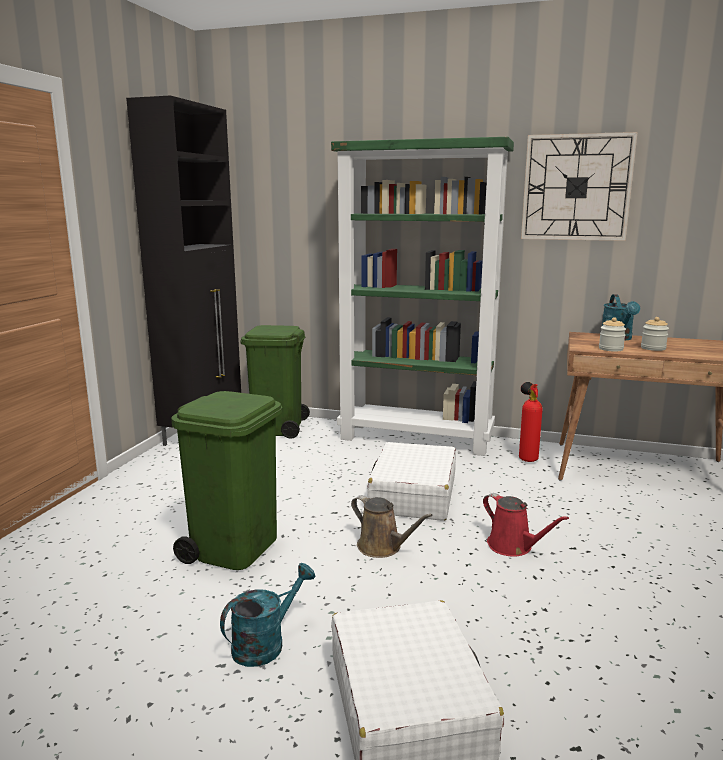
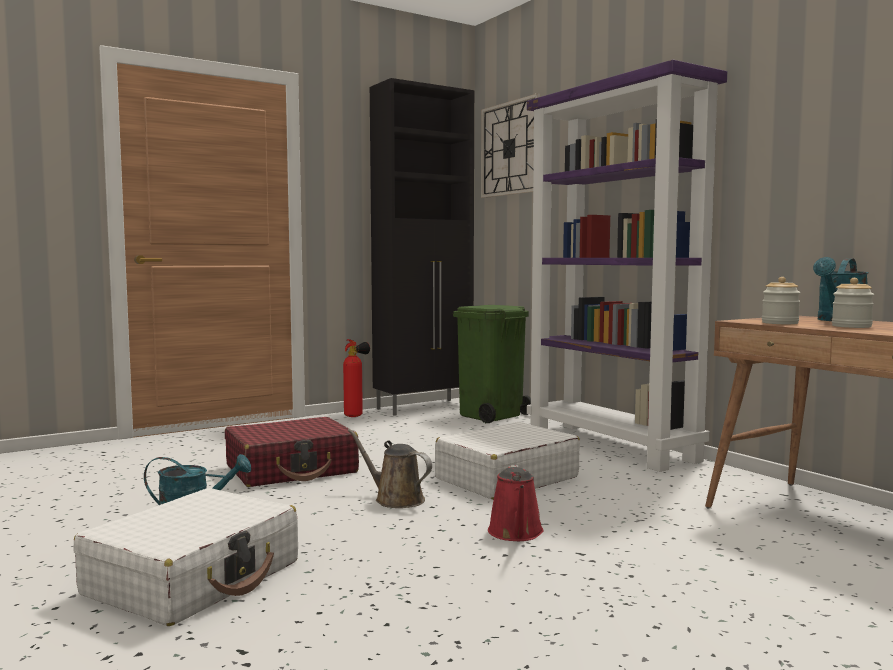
camera: 40 degrees right, 10 degrees down
(235, 547) = (292, 469): green trash can -> red suitcase
(382, 547) = (395, 499): brown watering can -> brown watering can turned 135 degrees clockwise
(417, 438) = (612, 446): green bookcase -> purple bookcase
(526, 458) = (709, 484): fire extinguisher -> fire extinguisher (356, 415)
(576, 187) = (803, 115): wall clock -> wall clock (510, 148)

